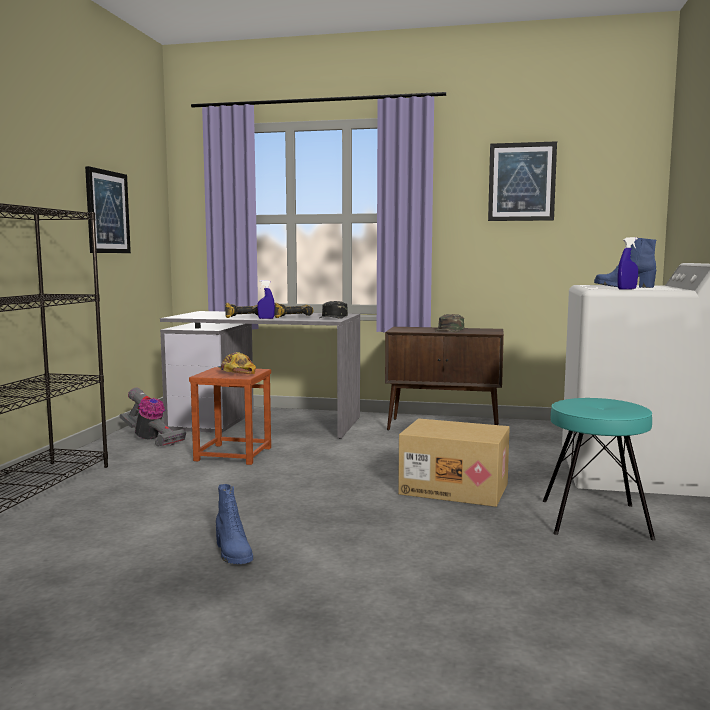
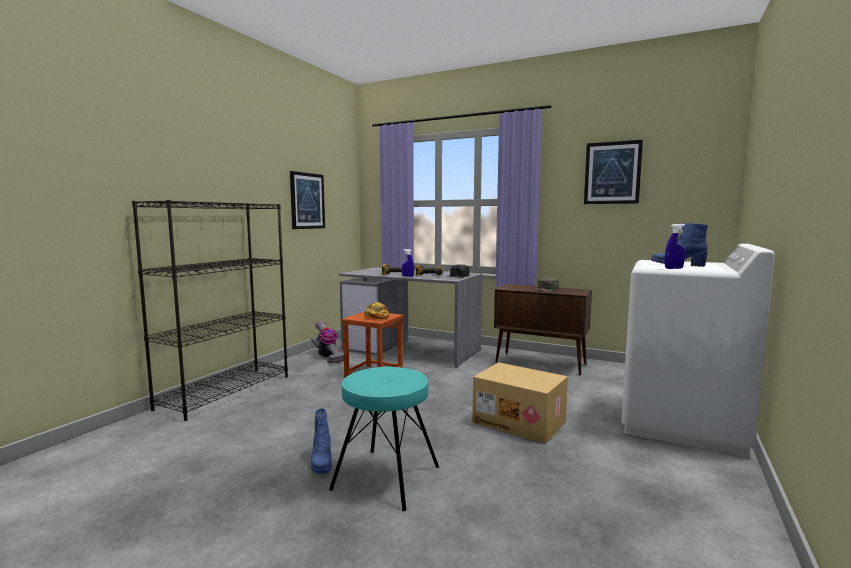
camera: 15 degrees right, 0 degrees up
(595, 518) = (626, 467): turquoise stool -> turquoise stool (387, 477)

